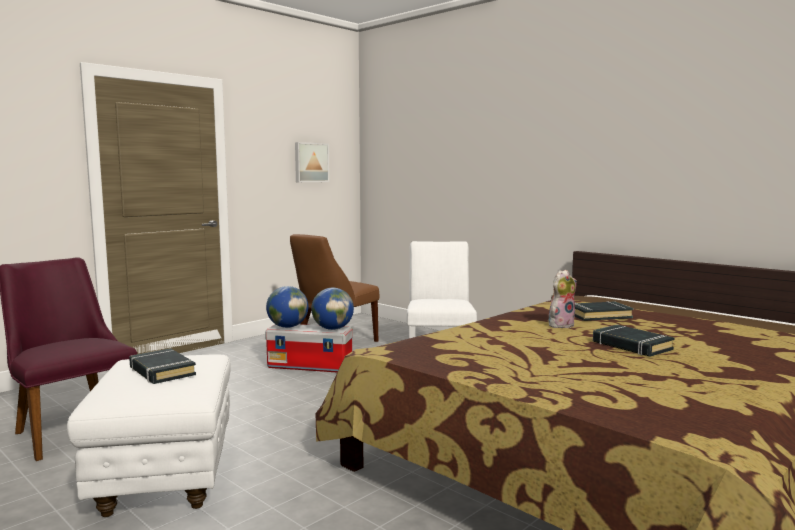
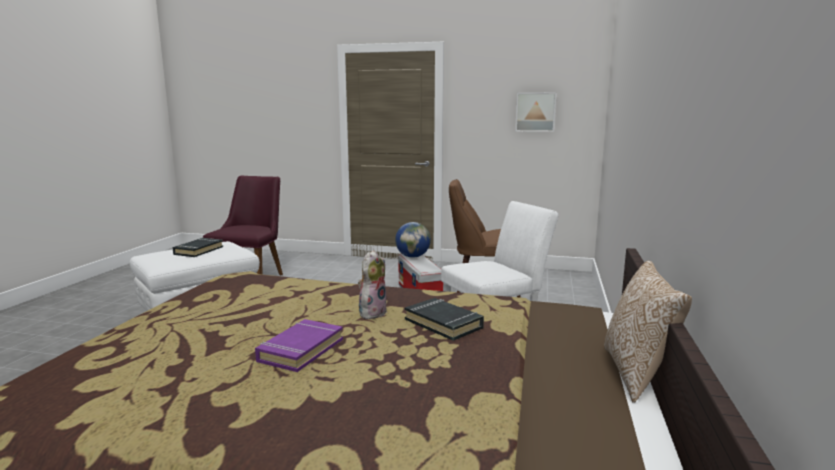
camera: 60 degrees right, 5 degrees up
(332, 329) = (427, 267): globe -> none
(560, 325) = (372, 312): plush toy -> plush toy turned 90 degrees counterclockwise
(631, 346) = (300, 350): black book -> purple book
(684, 306) = (637, 374): none -> pillow

